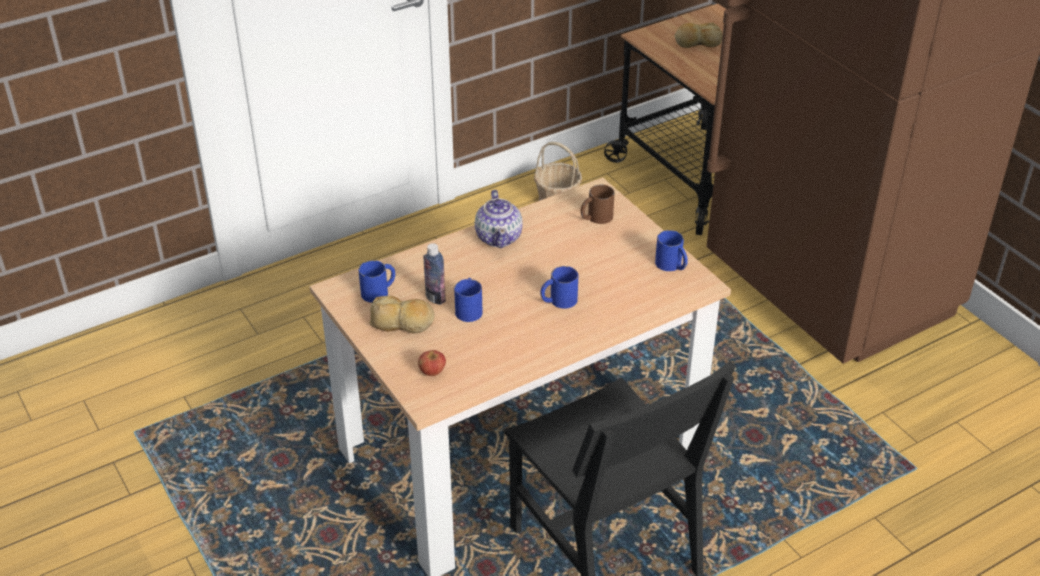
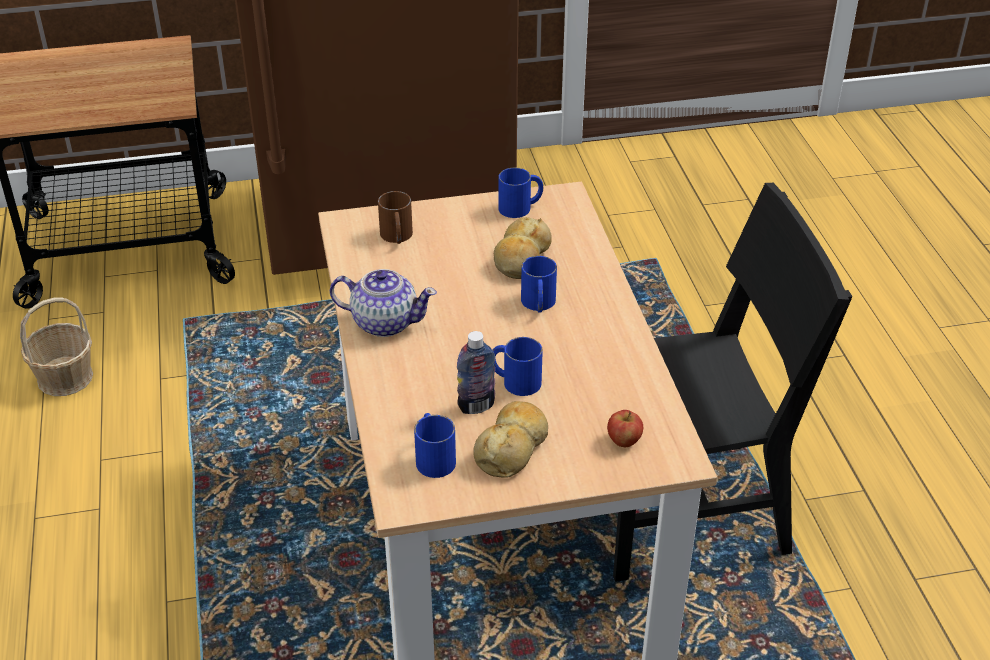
camera: 70 degrees left, 0 degrees up
(697, 42) = (62, 89): bread -> bread (521, 258)

